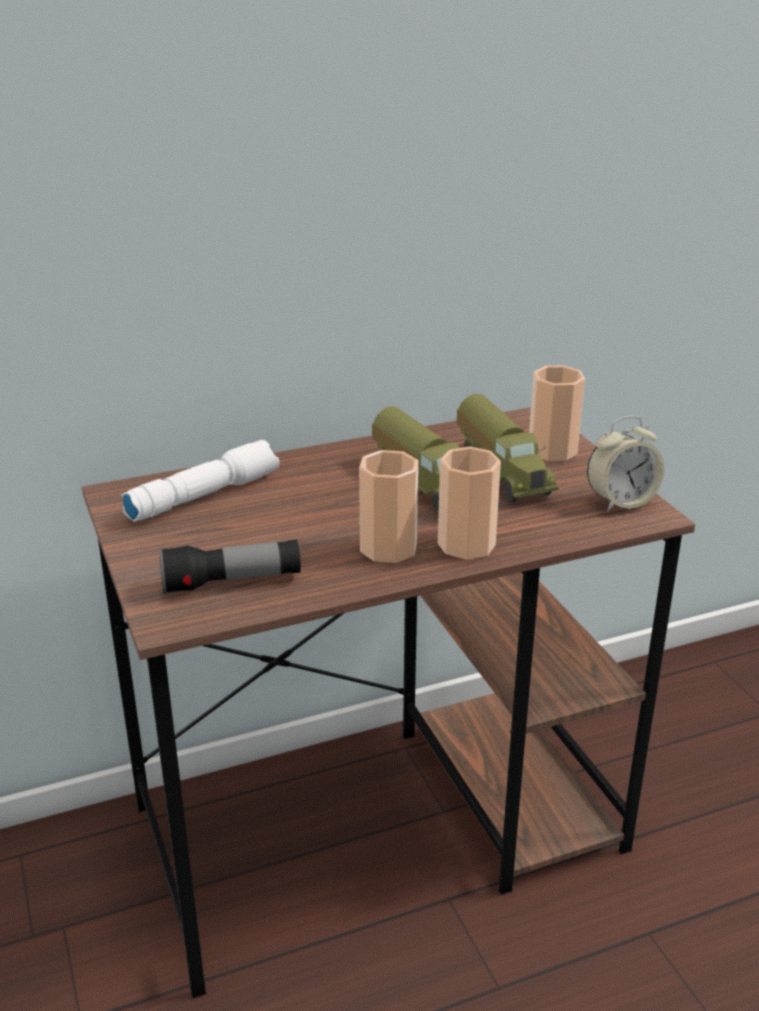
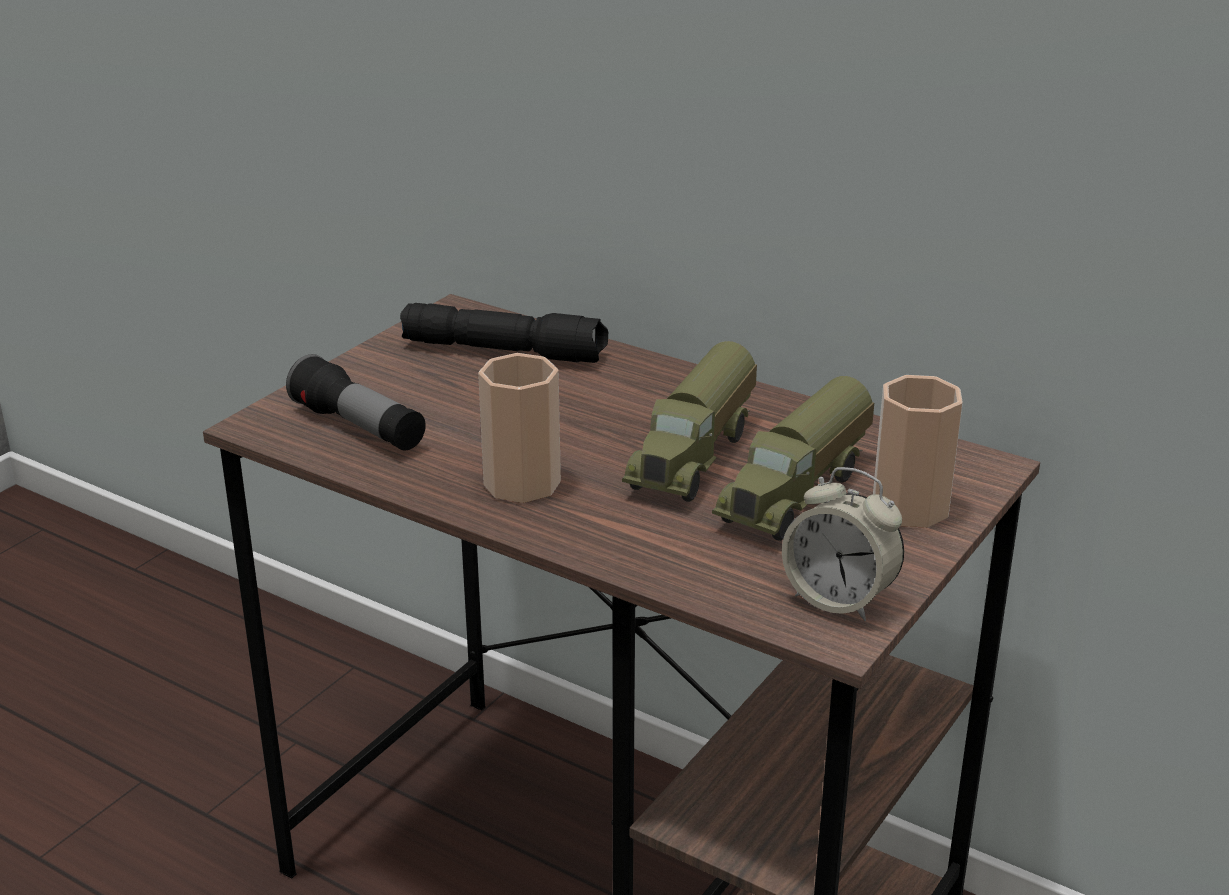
camera: 55 degrees right, 0 degrees up
(203, 495) = (506, 351): white flashlight -> black flashlight
(466, 544) = (588, 526): cup -> none

